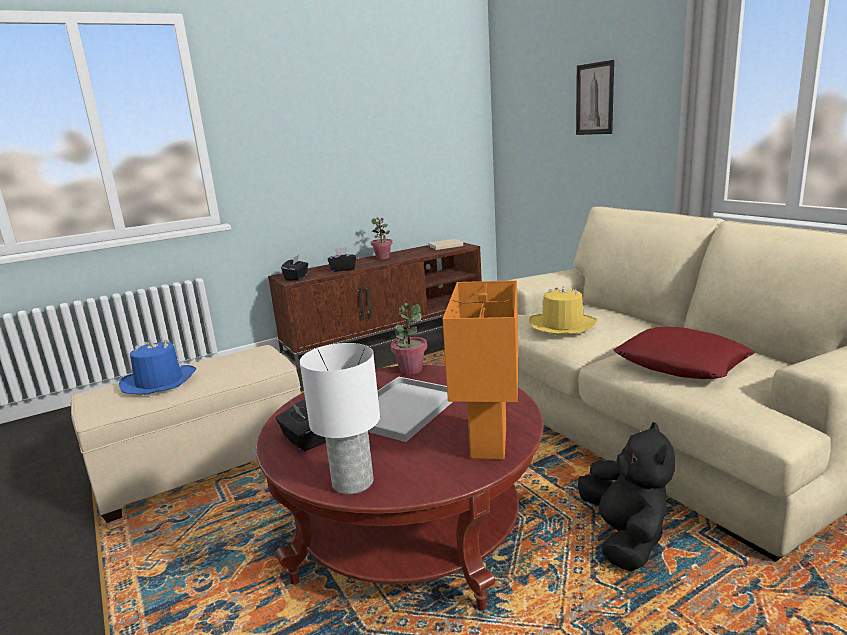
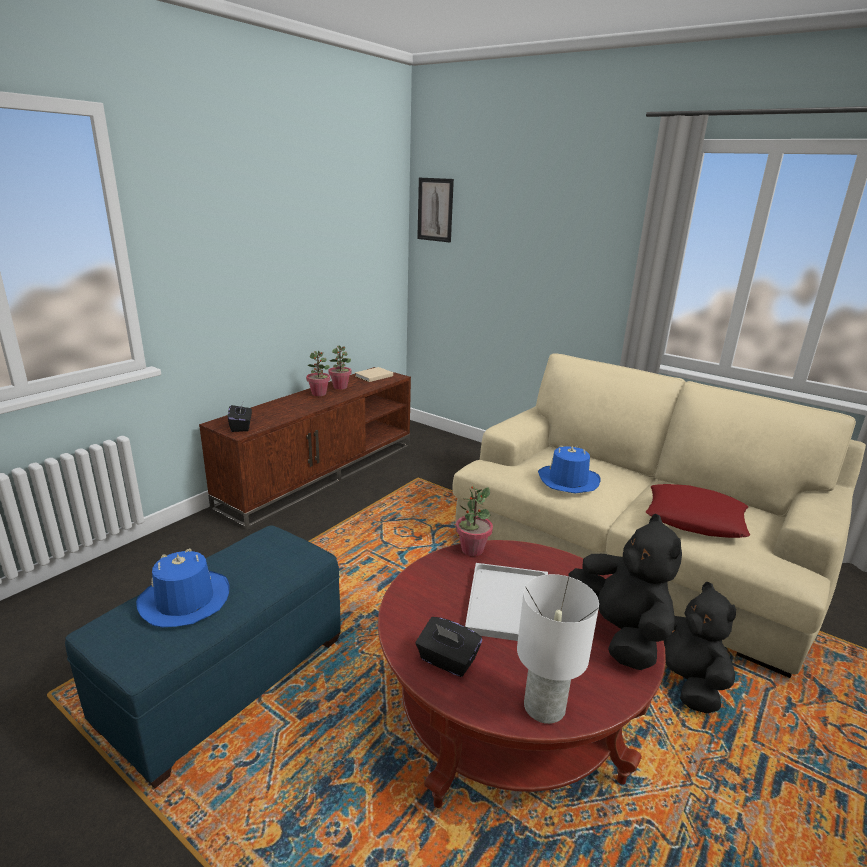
camera: 25 degrees left, 5 degrees up
(205, 465) = (226, 680): beige ottoman -> blue ottoman
(343, 269) = (287, 412): black tissue box -> none
(406, 253) = (340, 387): none -> potted plant
(489, 442) = (620, 632): orange table lamp -> black plush toy
(562, 325) = (568, 480): yellow hat -> blue hat
(594, 99) = (537, 243): picture -> picture (435, 210)

